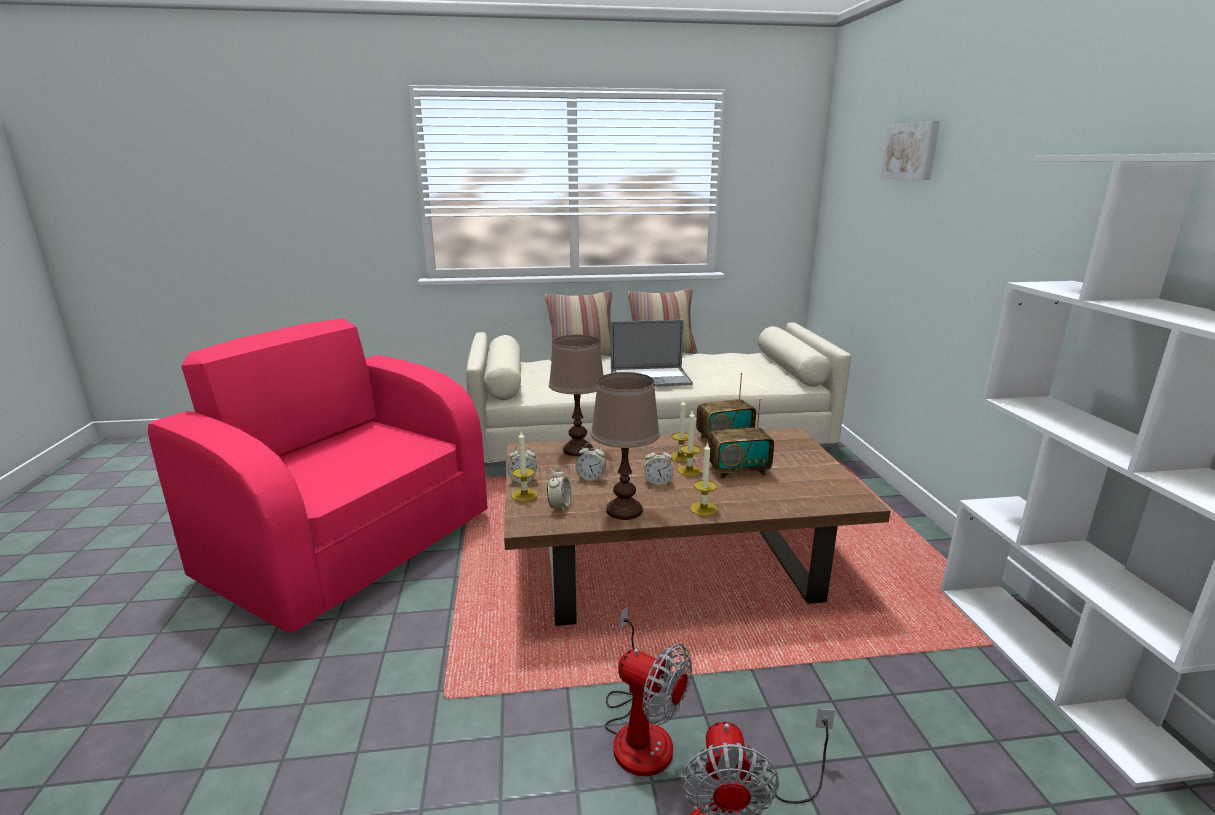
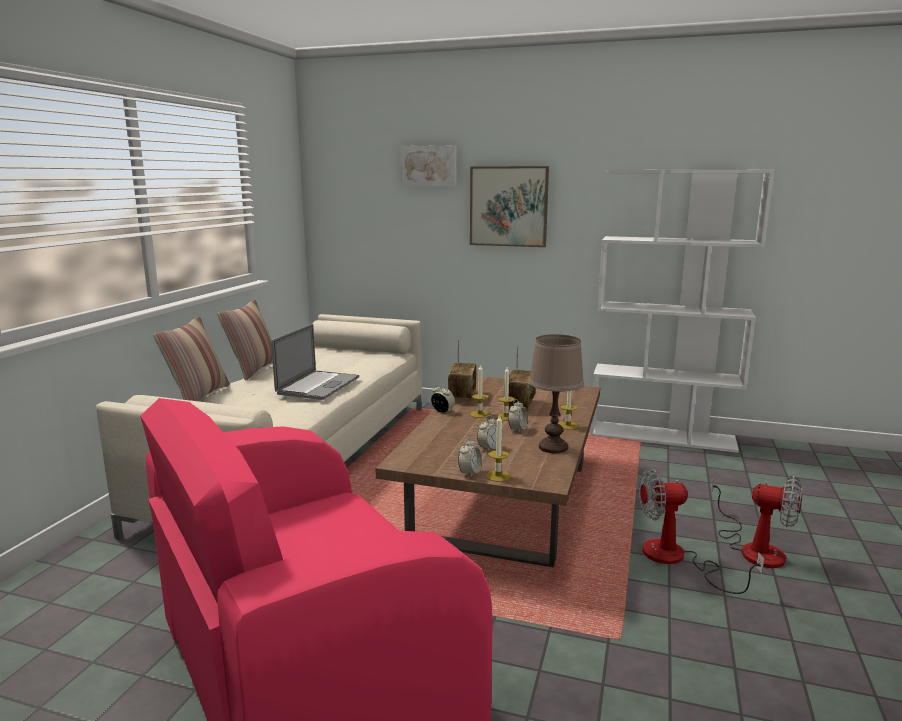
camera: 65 degrees left, 5 degrees down
(559, 506) = (529, 466): alarm clock -> alarm clock (443, 411)
(578, 450) = (427, 443): brown table lamp -> none
(640, 730) = (677, 559): fan -> fan turned 150 degrees counterclockwise
(975, 215) = (508, 206): none -> picture

